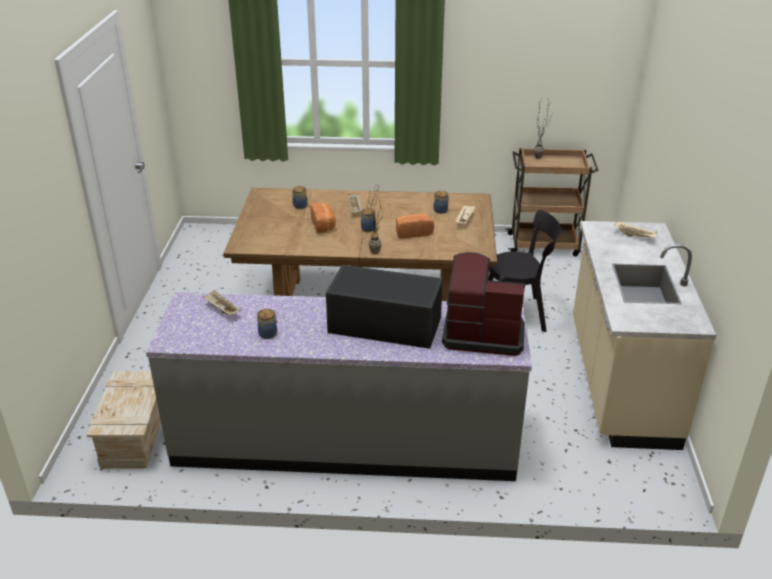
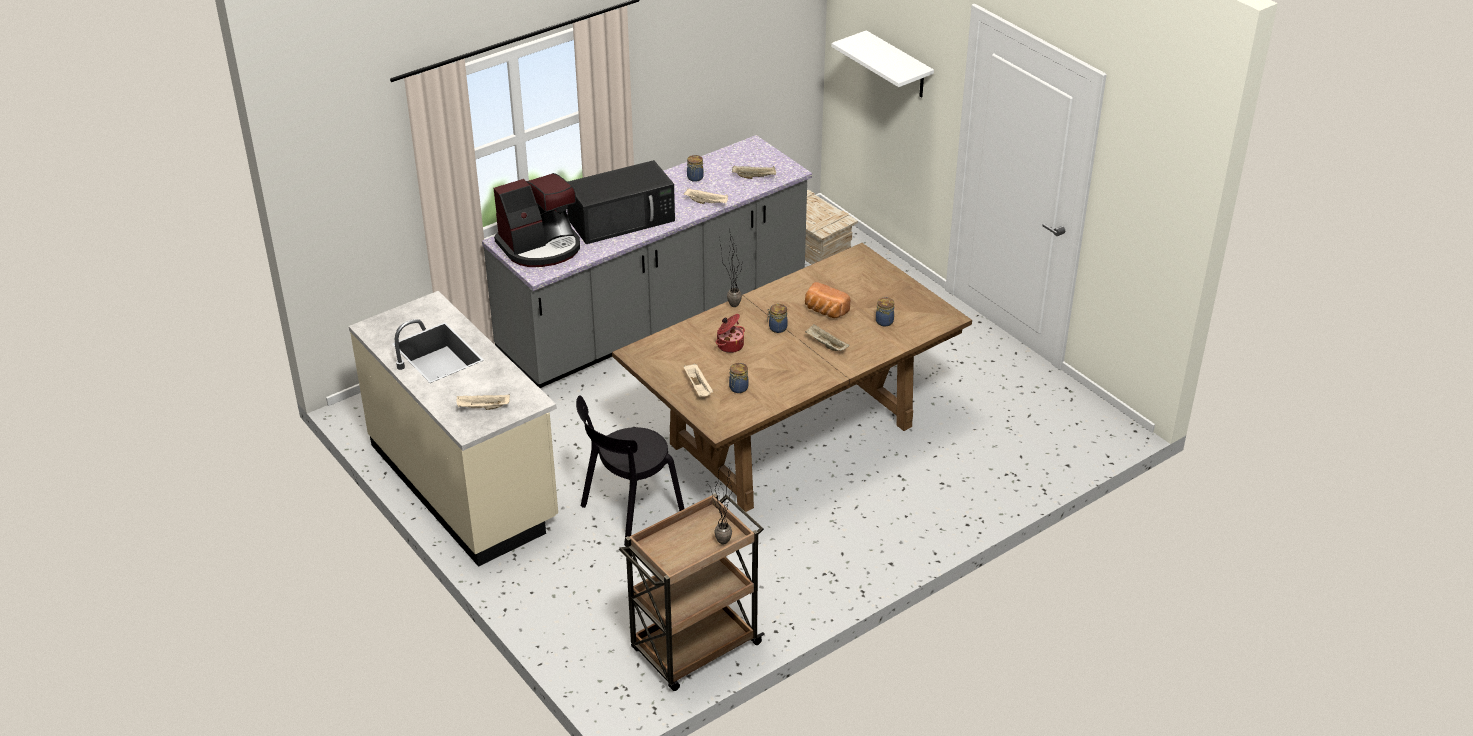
camera: 140 degrees right, 5 degrees up
(41, 209) = (898, 66): none -> white shelf
(294, 306) = (707, 202): none -> beige tray
(413, 232) = (729, 345): bread -> cooking pot

